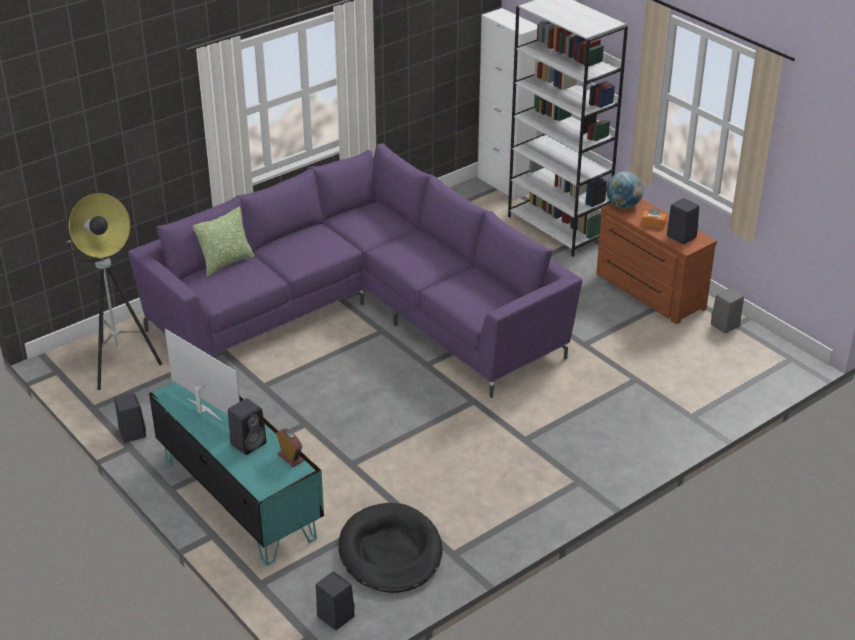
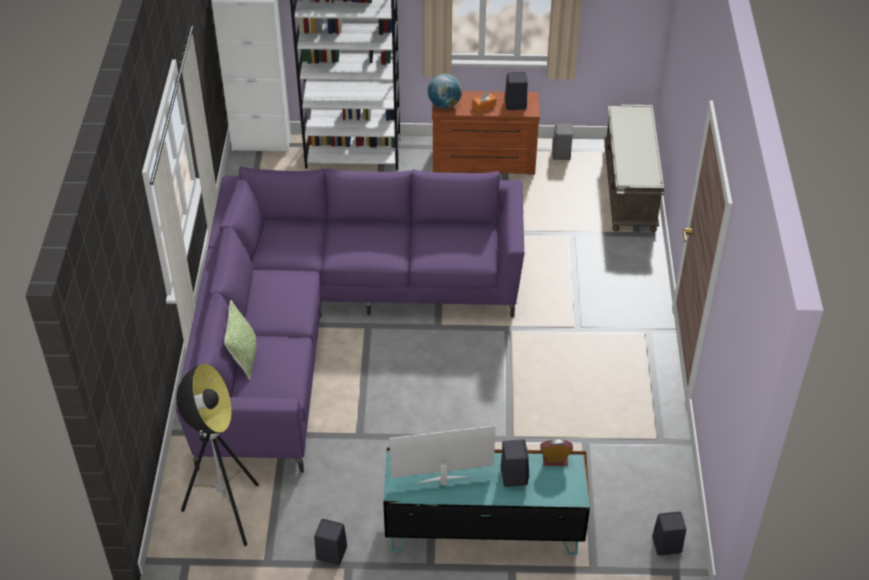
camera: 50 degrees left, 10 degrees up
(390, 552) = (627, 474): black dog bed -> none
(744, 384) = (630, 188): none -> brown bench

